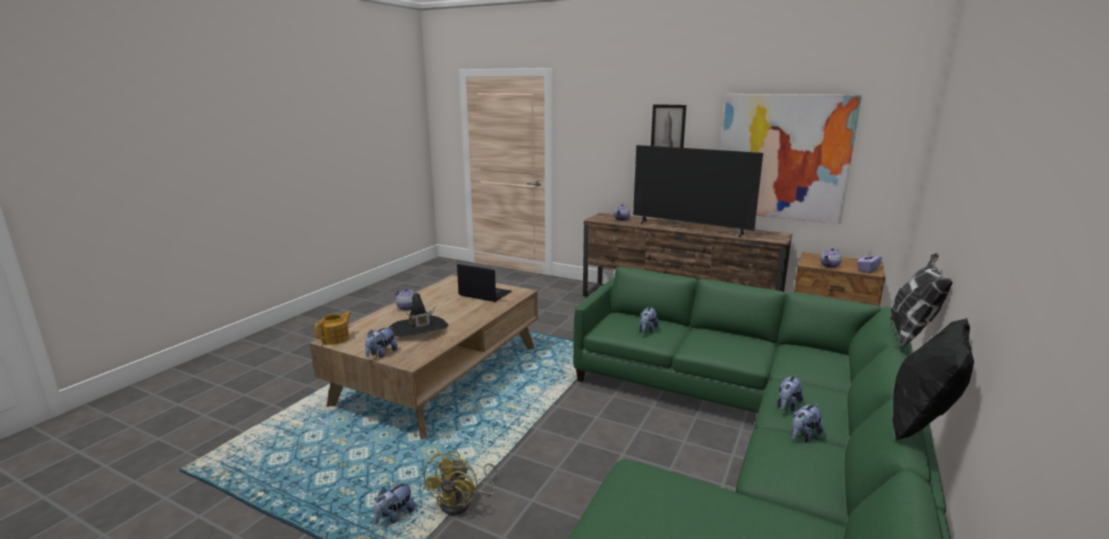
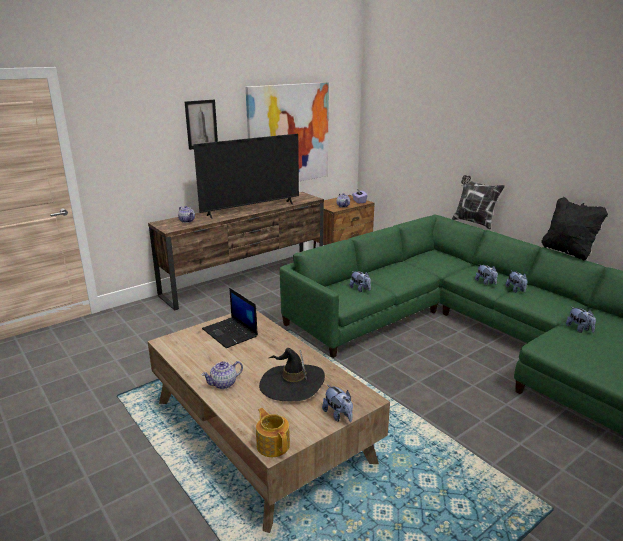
camera: 65 degrees left, 5 degrees up
(395, 516) = (485, 498): plush toy -> plush toy (579, 329)
(462, 502) = (477, 455): yellow fan -> none
(484, 293) = (231, 333): laptop -> laptop turned 90 degrees counterclockwise

